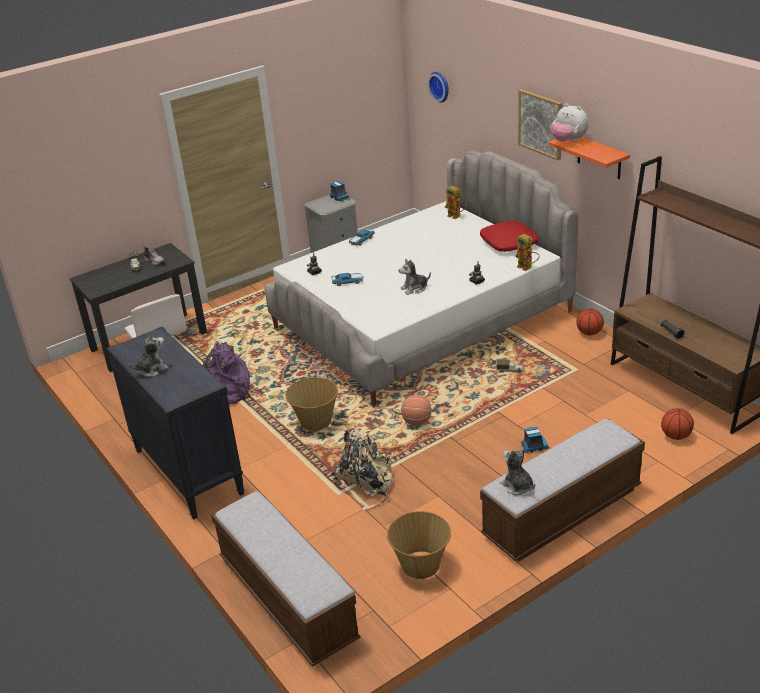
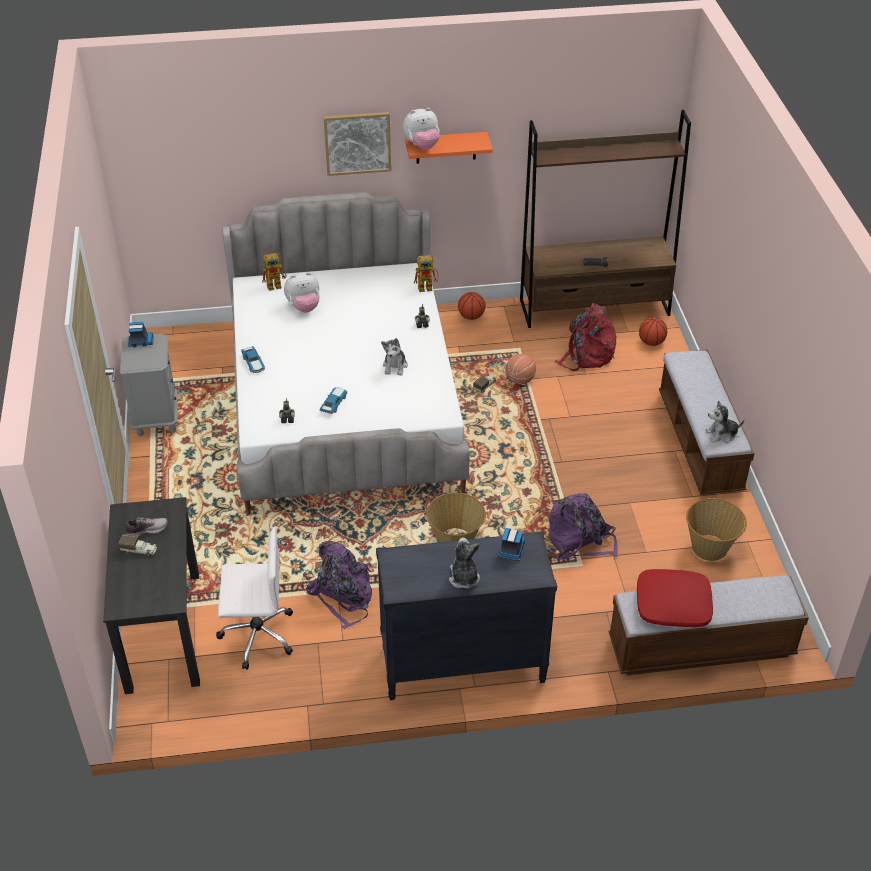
camera: 65 degrees left, 10 degrees up
(366, 484) = (579, 541): beige backpack -> purple backpack
(416, 422) = (513, 474): basketball -> basketball (520, 380)
(440, 86) = (175, 155): wall clock -> none
(443, 234) = (304, 307): none -> plush toy
(509, 243) = (369, 277): red pillow -> red pillow (673, 604)
(534, 446) = (606, 420): toy truck -> toy truck (511, 550)
(611, 406) = (586, 355): none -> red backpack

